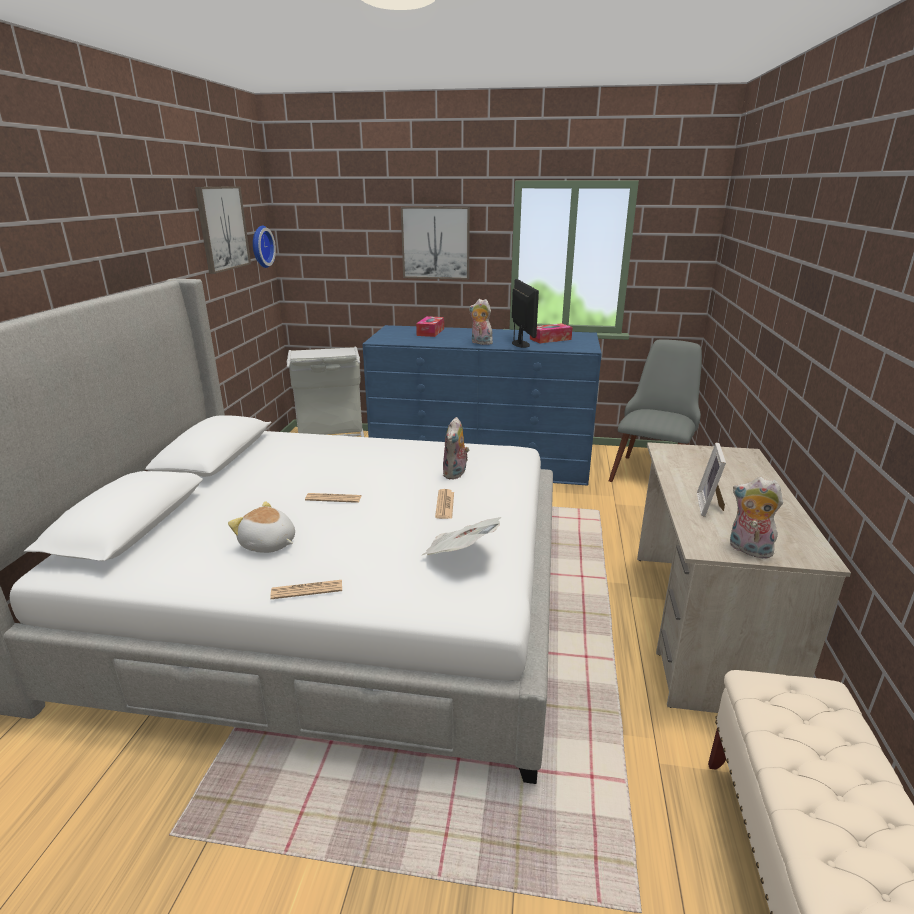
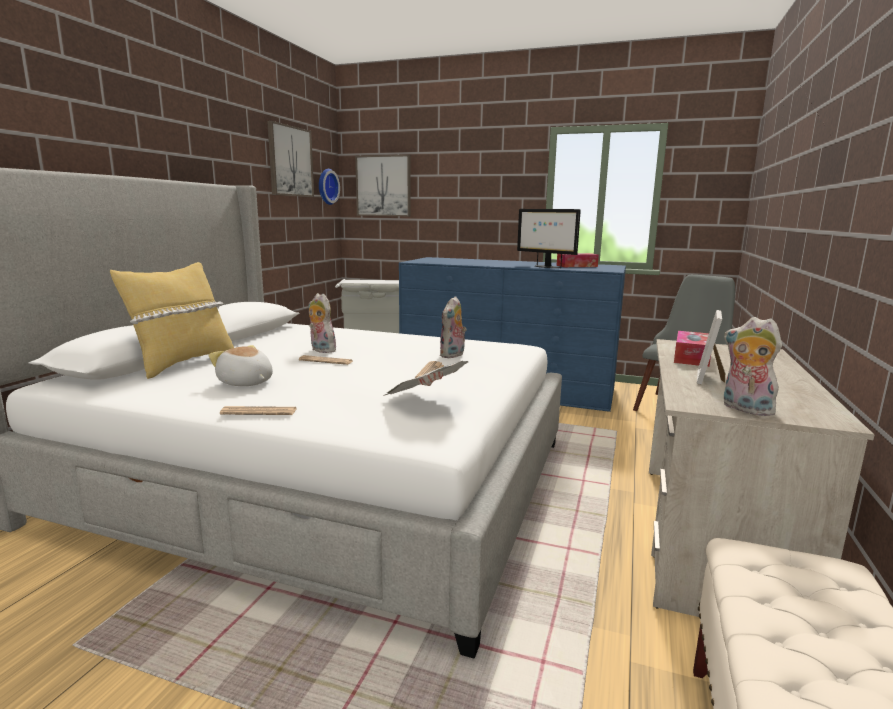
camera: 10 degrees right, 10 degrees down
(182, 518) = (183, 364): none -> yellow pillow
(430, 332) = (465, 260): tissue box -> tissue box (691, 357)
(436, 243) = (477, 185): picture -> picture (383, 186)
(480, 343) = (507, 265): plush toy -> plush toy (321, 350)
(521, 344) = (546, 267): monitor -> monitor turned 135 degrees clockwise

